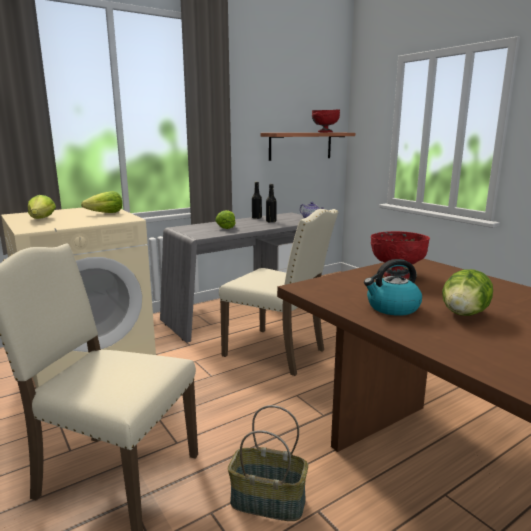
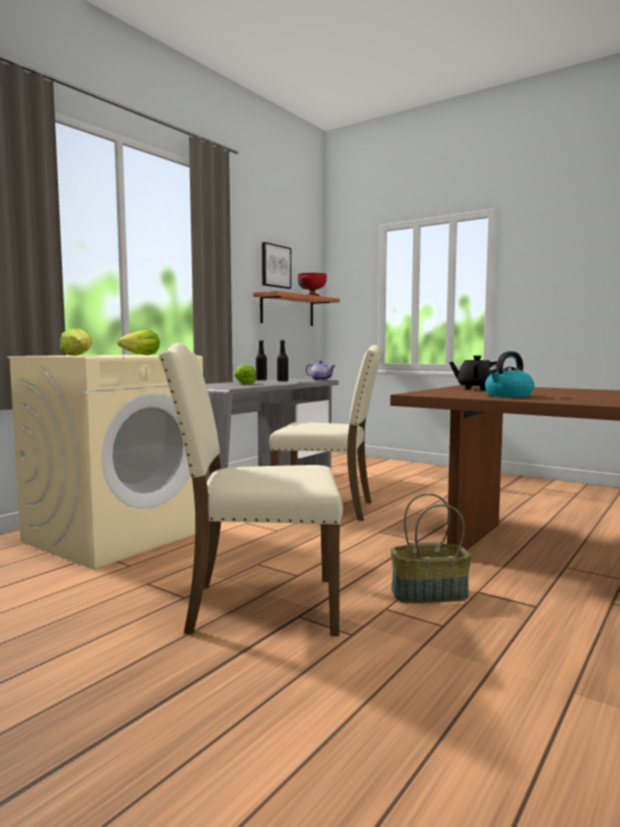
camera: 20 degrees left, 10 degrees down
(287, 104) = (275, 266): none -> picture
(396, 275) = (475, 389): red bowl -> black teapot
(464, 314) = (564, 395): lettuce -> none

